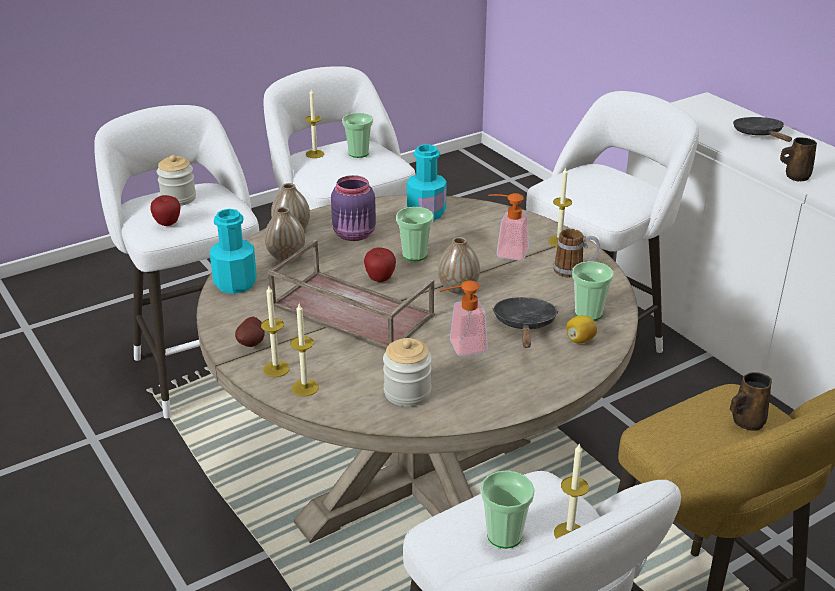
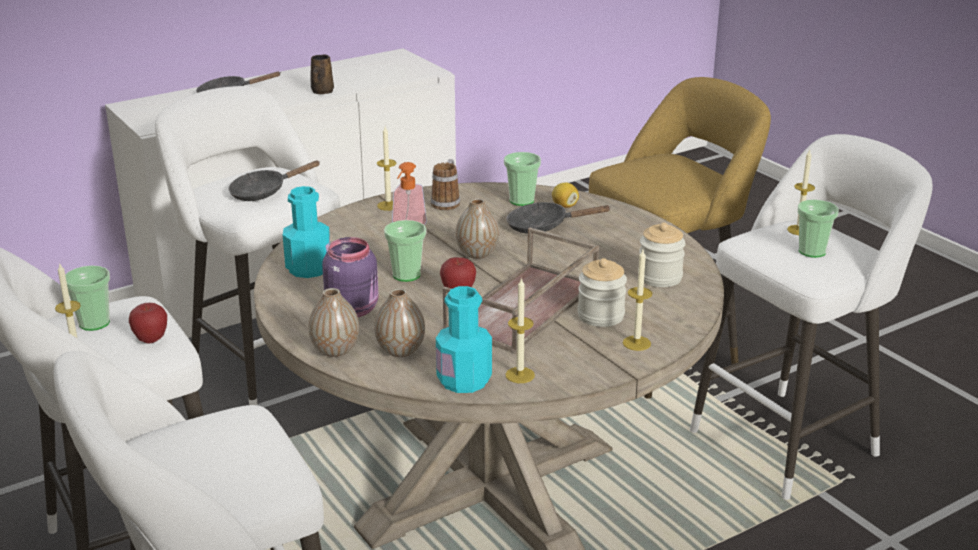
camera: 90 degrees left, 5 degrees down
(167, 224) = (265, 466): apple -> apple (151, 340)
(178, 198) = (183, 464): jar -> jar (600, 316)
(252, 343) = (592, 359): potato -> none
(305, 388) = (665, 326): candle -> candle (520, 375)
(461, 347) = (583, 254): soap dispenser -> none
(593, 190) = (264, 192): none -> black frying pan
(746, 422) = (651, 167): brown mug -> none

